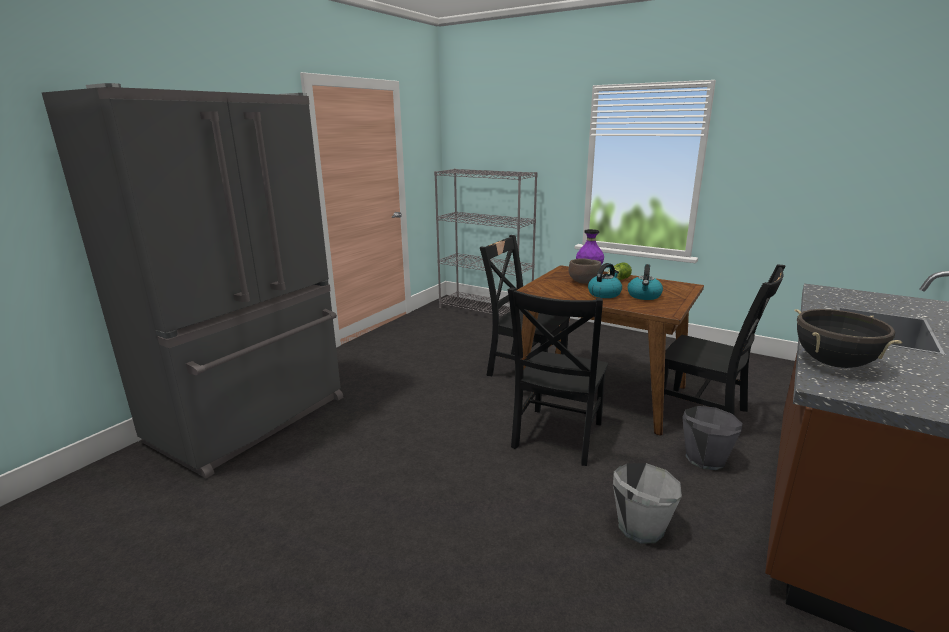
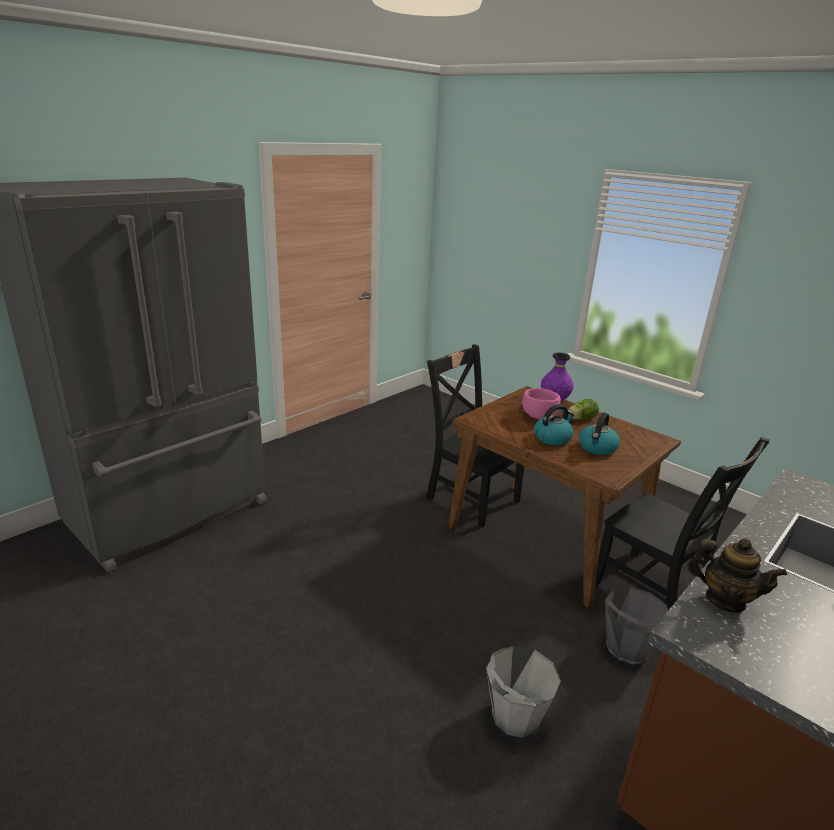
camera: 10 degrees right, 5 degrees up
(486, 310) = (459, 411): grey bookcase -> none
(556, 437) = (471, 590): black chair -> none
(584, 282) = (539, 417): brown bowl -> pink bowl
(833, 363) = (725, 600): black cooking pot -> teapot

